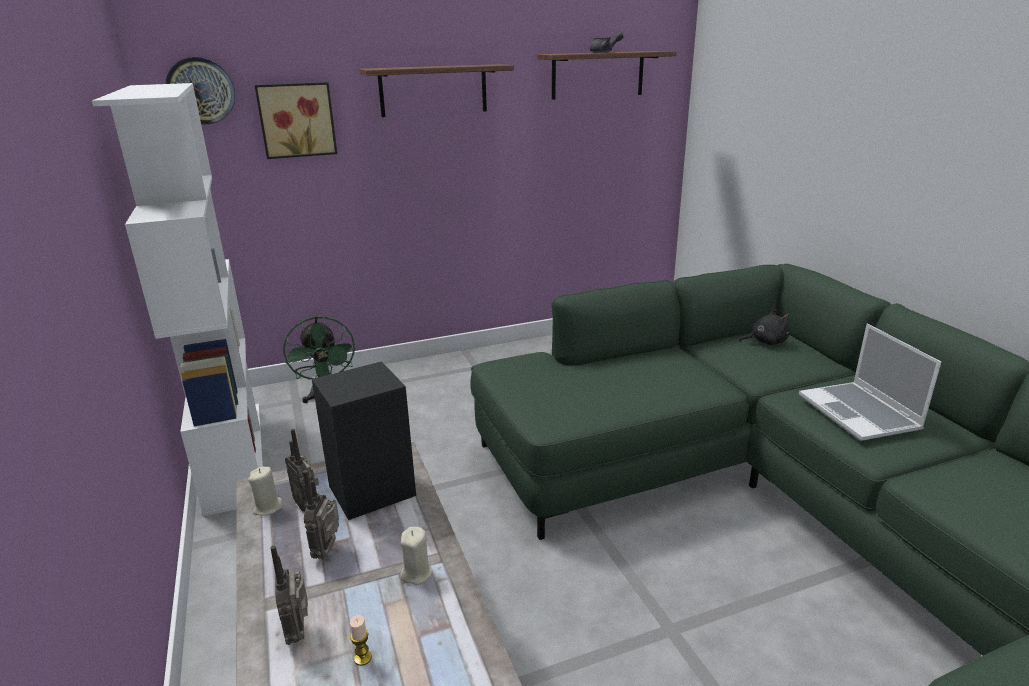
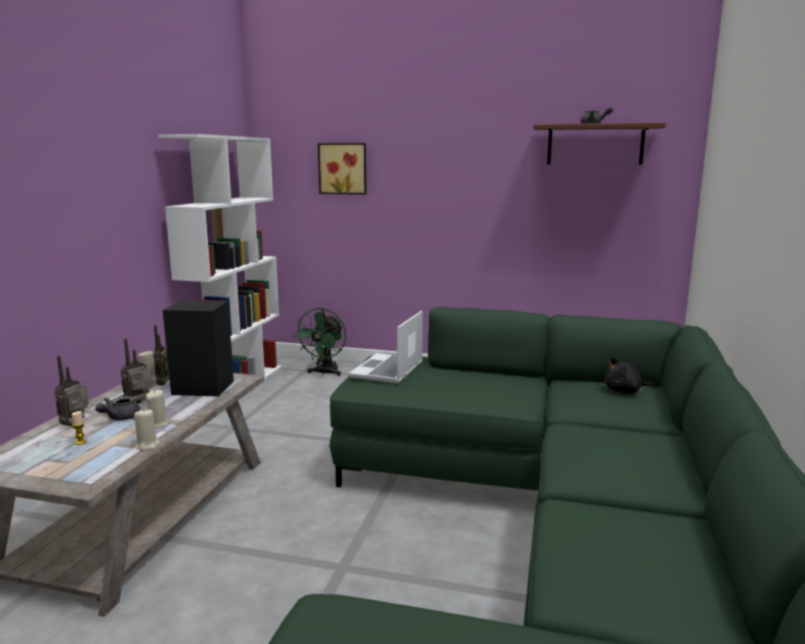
camera: 35 degrees right, 10 degrees down
(201, 91) = (287, 146): wall clock -> none
(345, 590) = (120, 418): none -> grey teapot
(433, 90) = (443, 152): shelf -> none
(464, 612) = (147, 445): none -> beige candle
(765, 342) = (625, 391): black plush toy -> black plush toy turned 150 degrees clockwise
(860, 413) = (606, 451): laptop -> laptop (388, 370)

